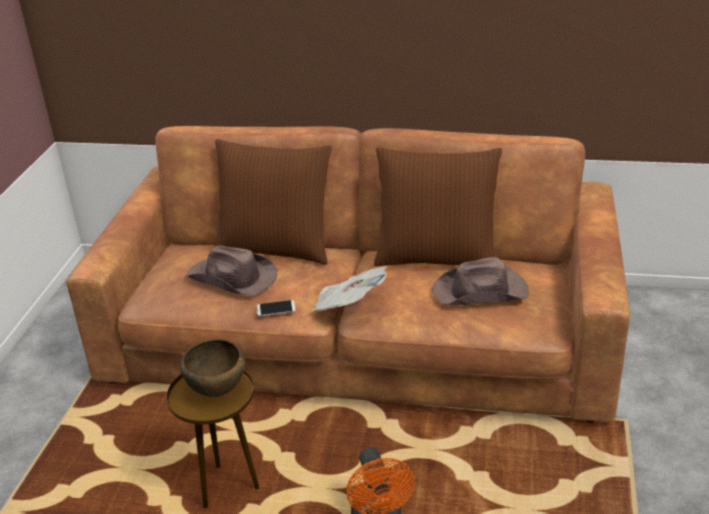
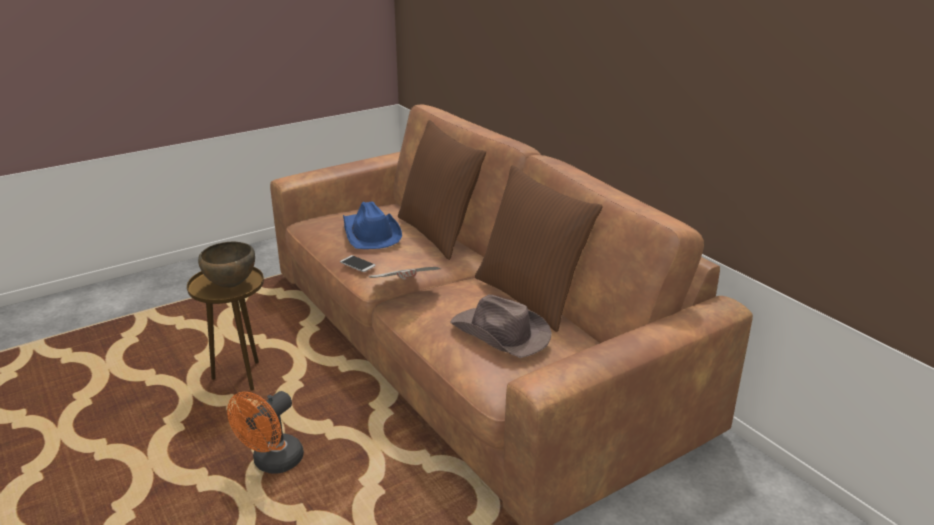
camera: 45 degrees right, 5 degrees down
(232, 278) = (370, 233): brown hat -> blue hat

